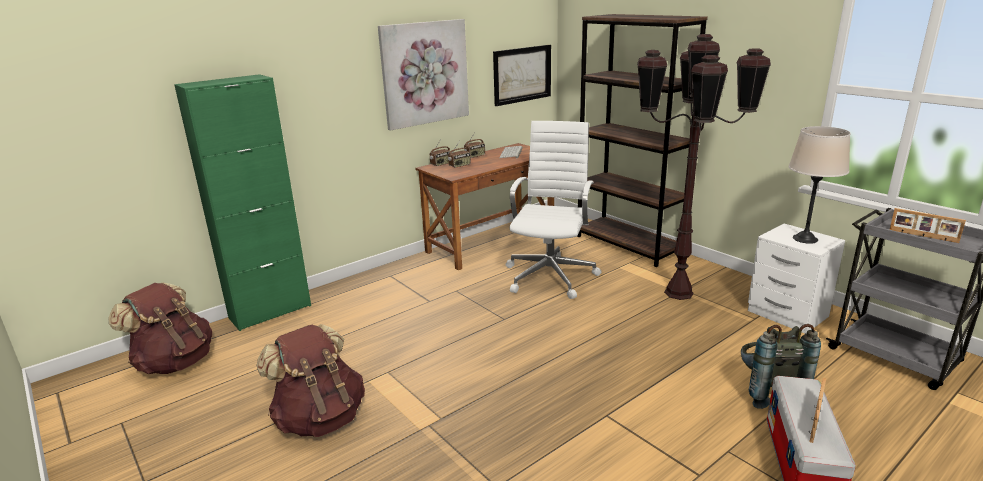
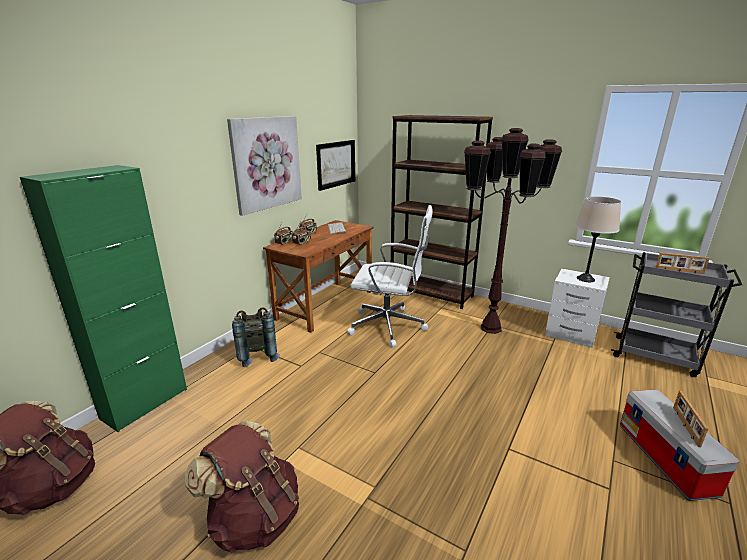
camera: 20 degrees left, 0 degrees up
(551, 275) = (389, 326): white office chair -> white office chair turned 105 degrees clockwise
(767, 391) = (602, 400): grey backpack -> grey backpack (257, 355)

